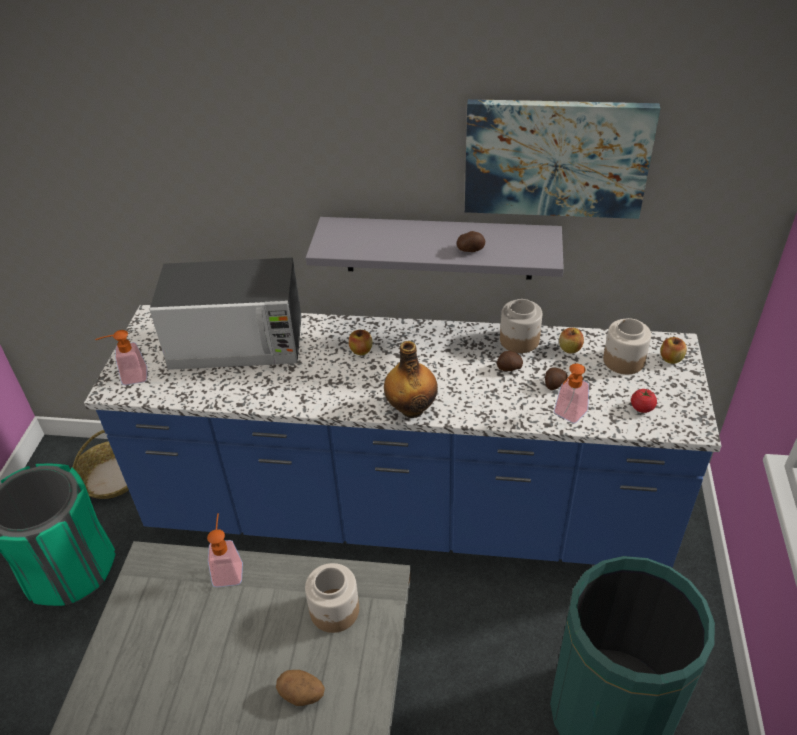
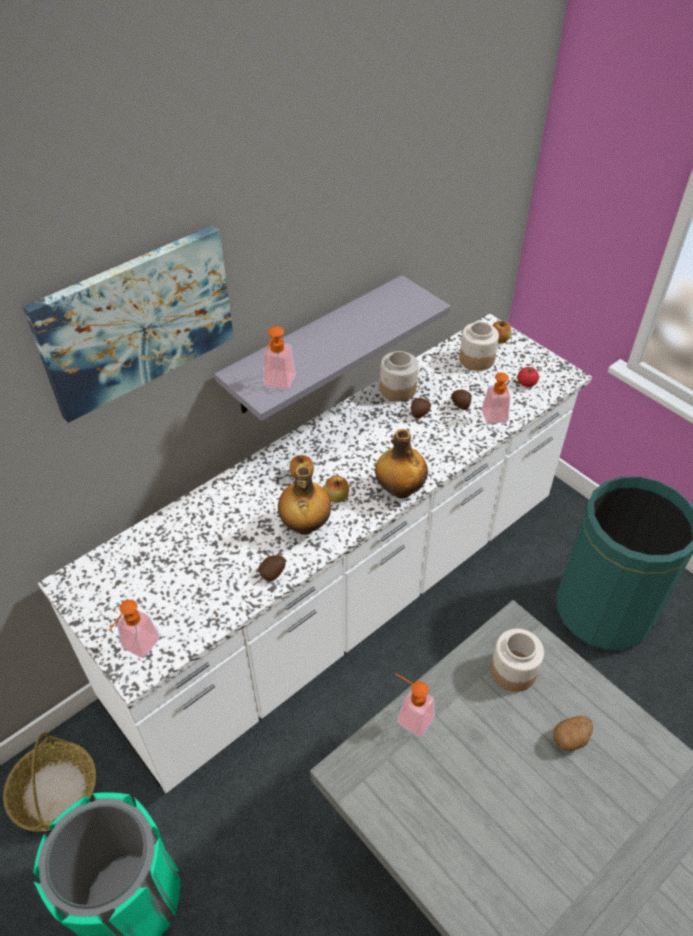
camera: 50 degrees left, 5 degrees up
(238, 344) = (193, 544): microwave -> none
(314, 383) = (305, 526): none -> bottle
(345, 246) = (277, 384): none -> soap dispenser
(405, 515) = (346, 601): blue counter -> white counter
(470, 250) = (373, 329): potato -> potato (273, 573)
(556, 158) = (396, 217): picture -> picture (137, 321)
(570, 349) = (436, 373): apple -> apple (336, 497)

